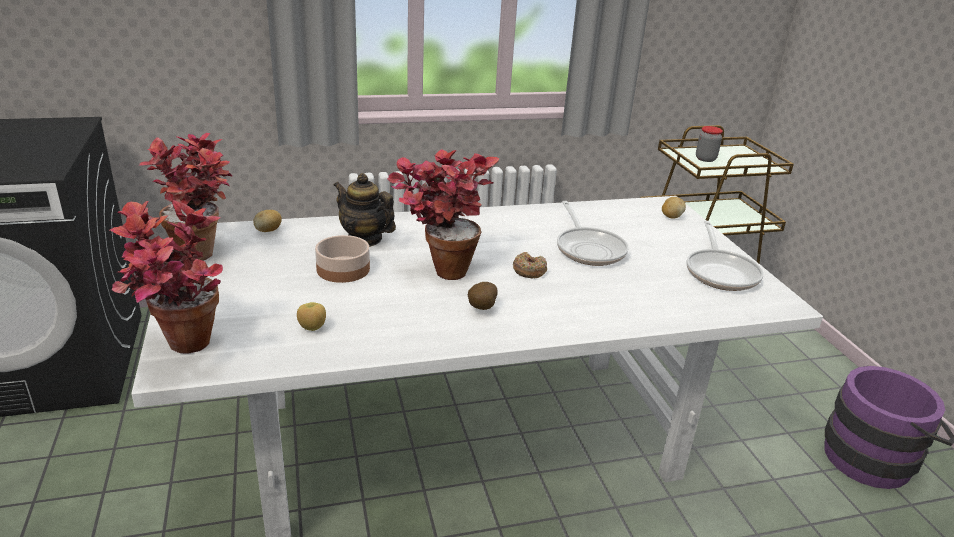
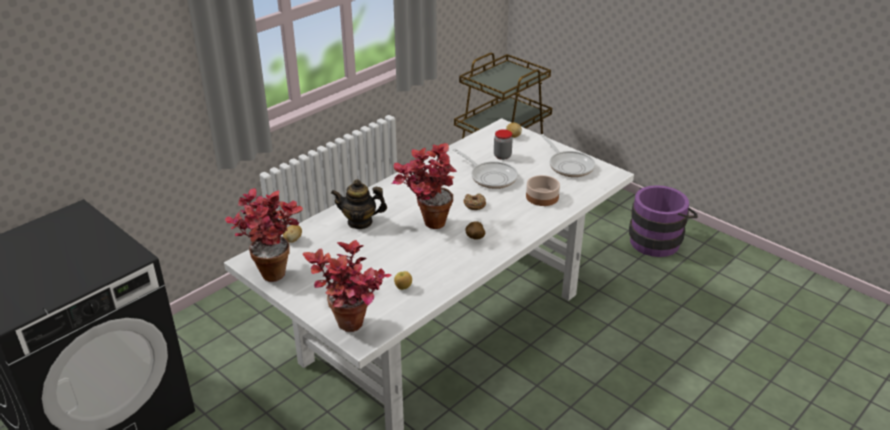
camera: 30 degrees left, 5 degrees up
(343, 270) = (374, 246): bowl -> bowl (542, 197)
(705, 159) = (495, 81): jar -> jar (502, 156)

